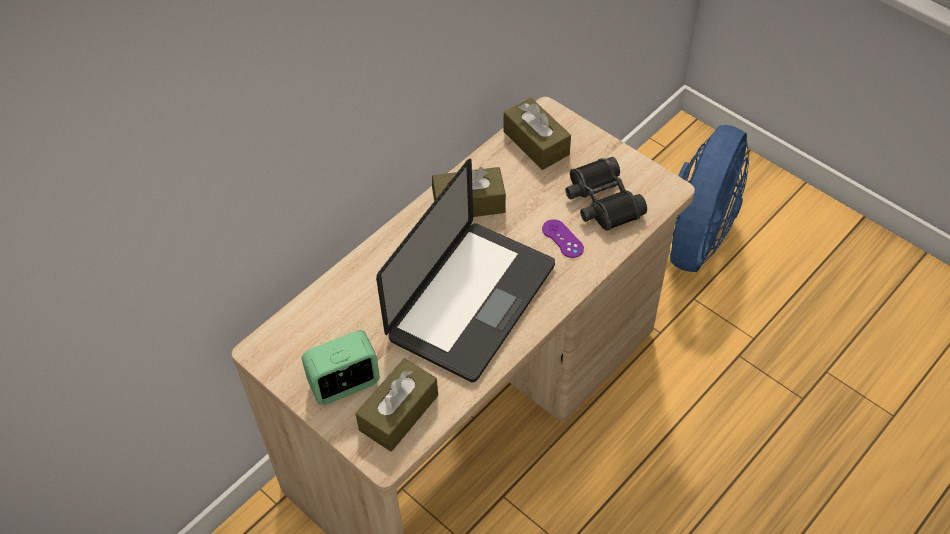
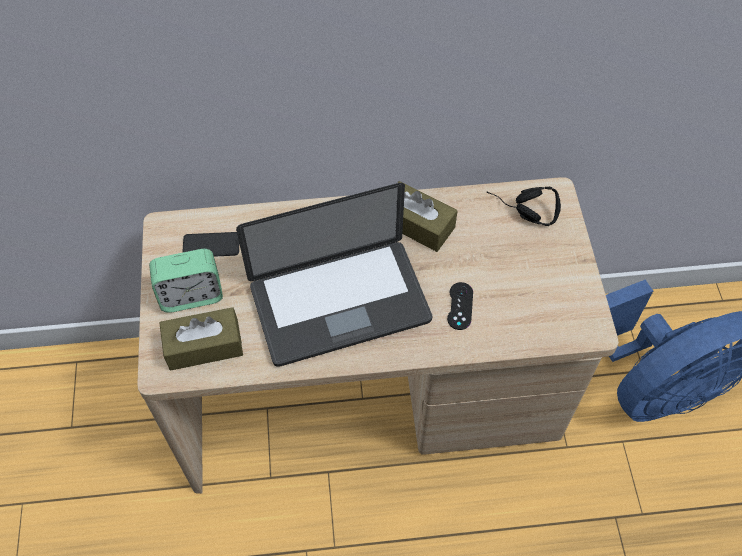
camera: 40 degrees right, 5 degrees up
(318, 335) = (211, 245): none -> phone
(345, 384) = (191, 295): alarm clock -> alarm clock turned 150 degrees clockwise
(536, 143) = (521, 212): brown tissue box -> black headphones
(562, 239) = (460, 306): purple game controller -> black game controller
(602, 202) = (524, 299): black binoculars -> none

